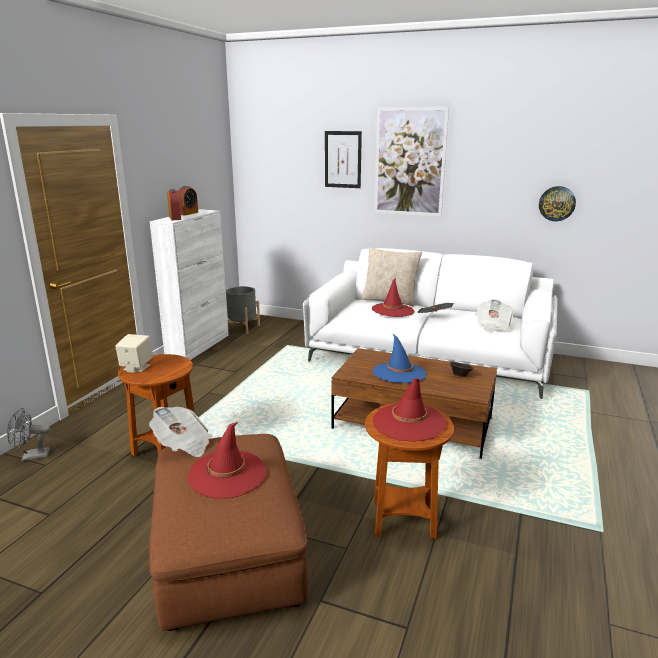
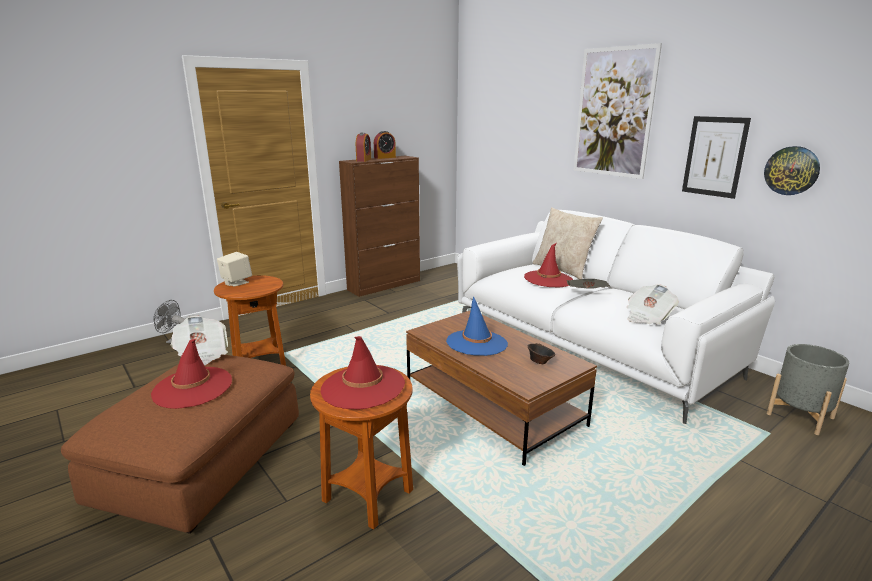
camera: 30 degrees right, 0 degrees up
(198, 346) = (384, 285): white cabinet -> brown cabinet
(242, 327) = (440, 276): grey planter -> grey planter (800, 416)
(343, 159) = (548, 110): picture -> picture (714, 156)

